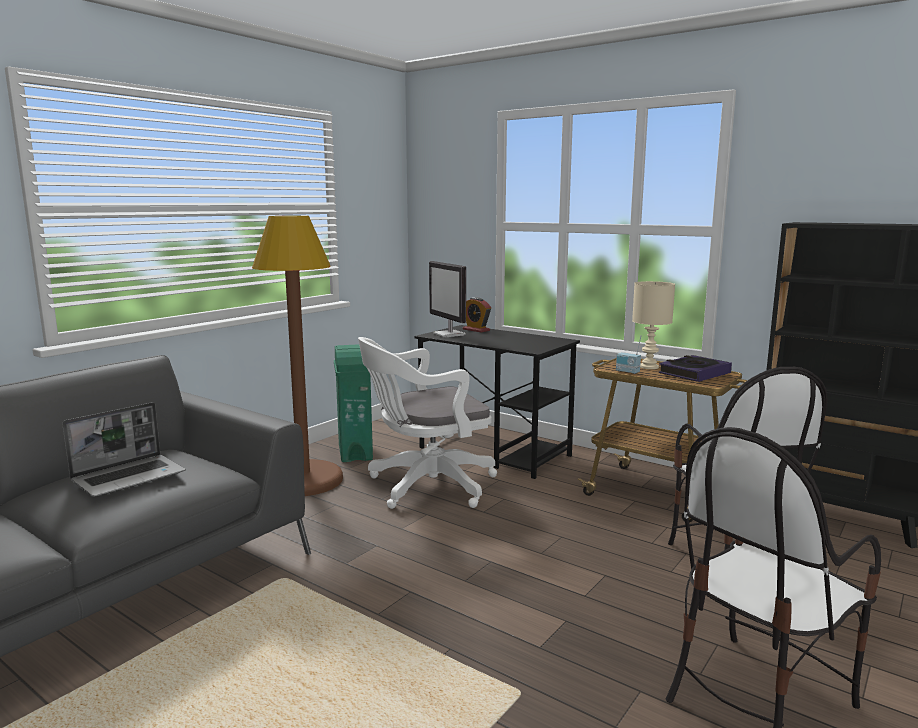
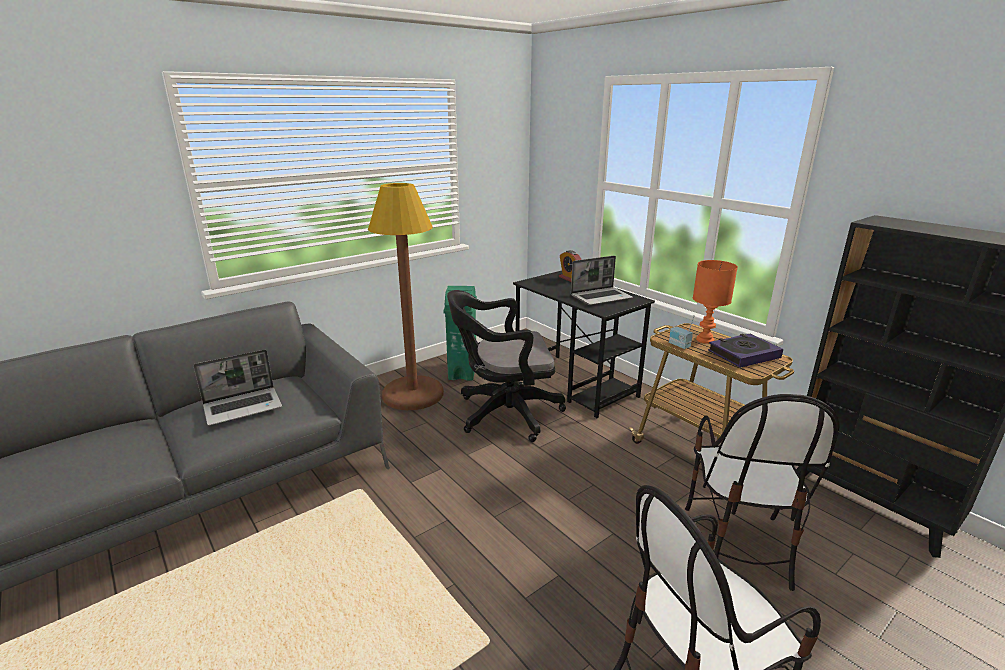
camera: 15 degrees right, 10 degrees up
(426, 486) = (503, 413): white office chair -> black office chair
(449, 334) = (543, 283): monitor -> none
(522, 341) = (601, 297): none -> laptop
(649, 367) = (705, 340): beige table lamp -> orange table lamp

